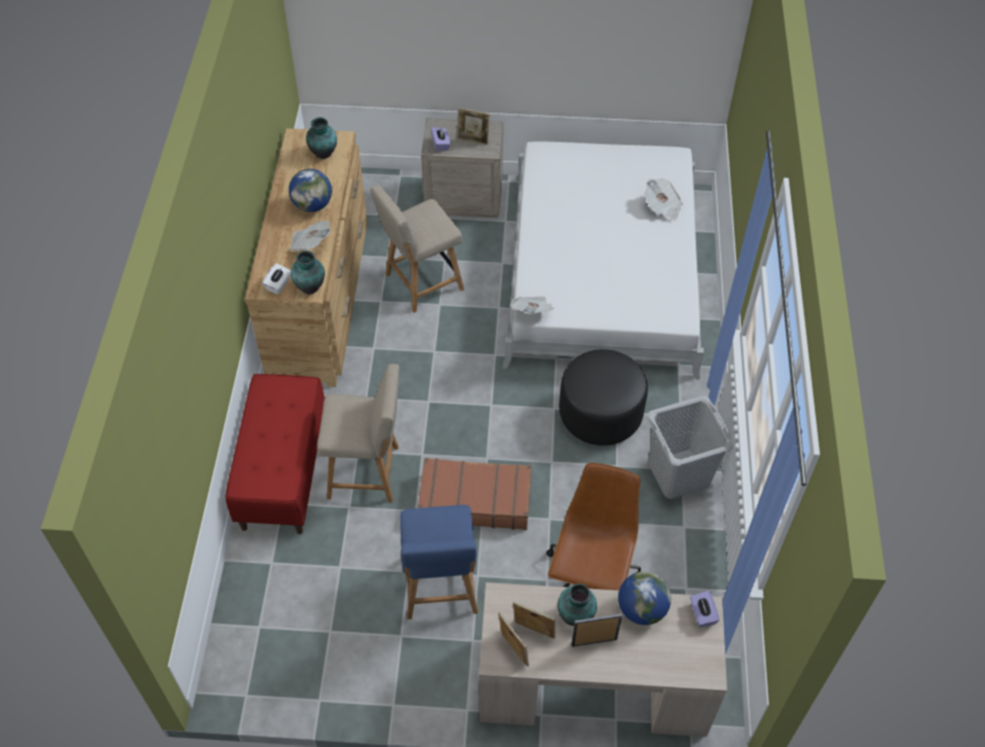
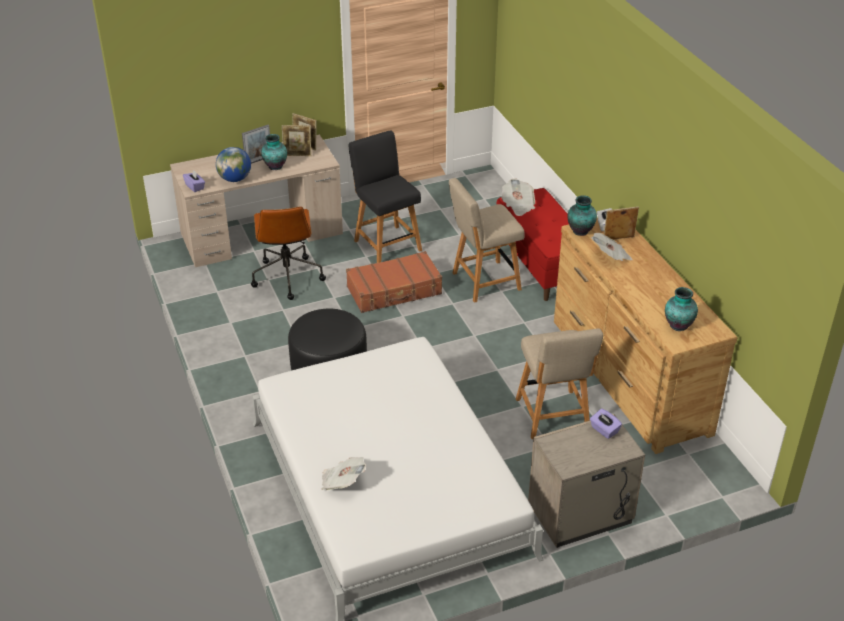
camera: 155 degrees right, 15 degrees down
(312, 205) = (640, 283): globe -> none
(420, 283) = (553, 417): beige chair -> beige chair turned 135 degrees clockwise
(440, 589) = (386, 244): blue chair -> black chair
(473, 141) = (575, 446): picture frame -> picture frame (618, 239)
(532, 312) = (415, 347): newspaper -> newspaper (518, 205)
(678, 473) = (247, 352): grey laundry basket -> none

